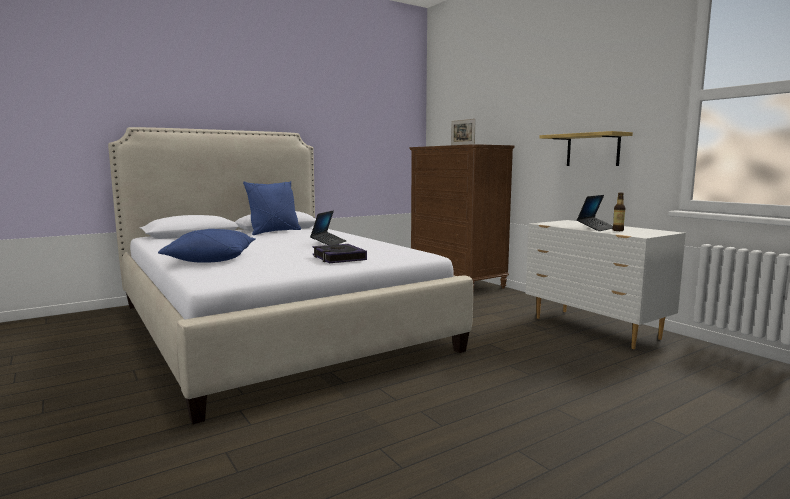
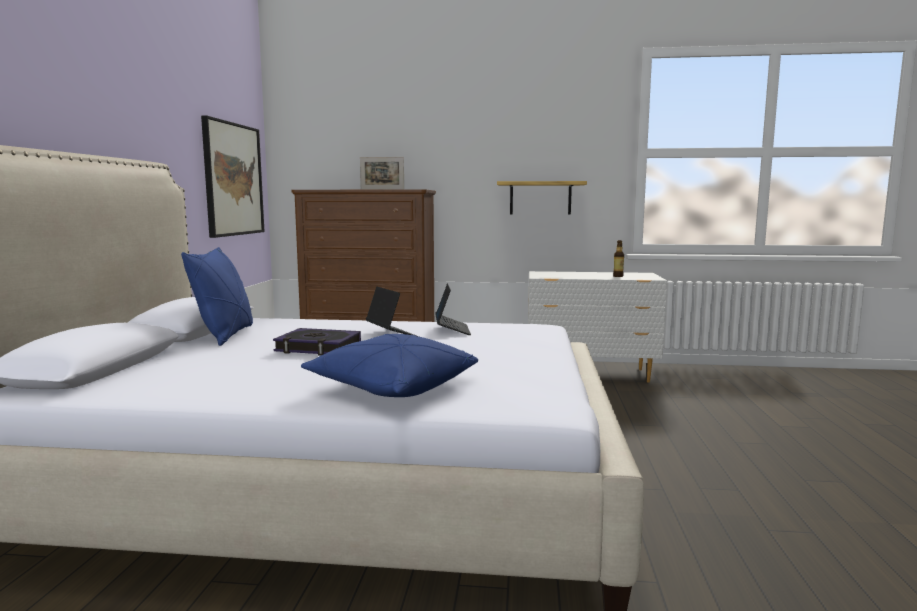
camera: 50 degrees left, 0 degrees up
(338, 258) = (507, 347): book -> book (318, 348)
(381, 141) = (233, 179): none -> picture
(596, 228) = (596, 276): laptop -> laptop (452, 330)

